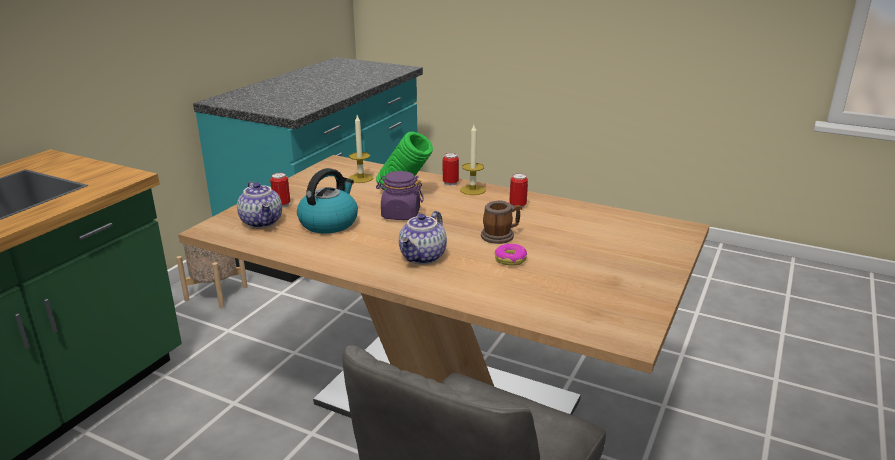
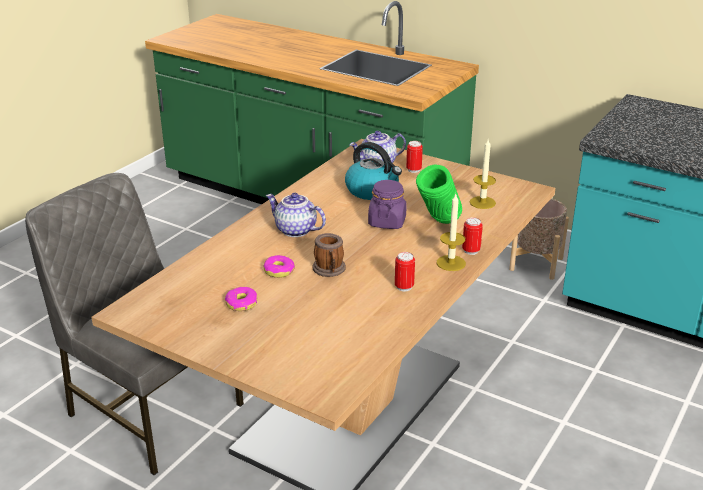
camera: 95 degrees right, 5 degrees up
(579, 273) = (241, 304): none -> donut

